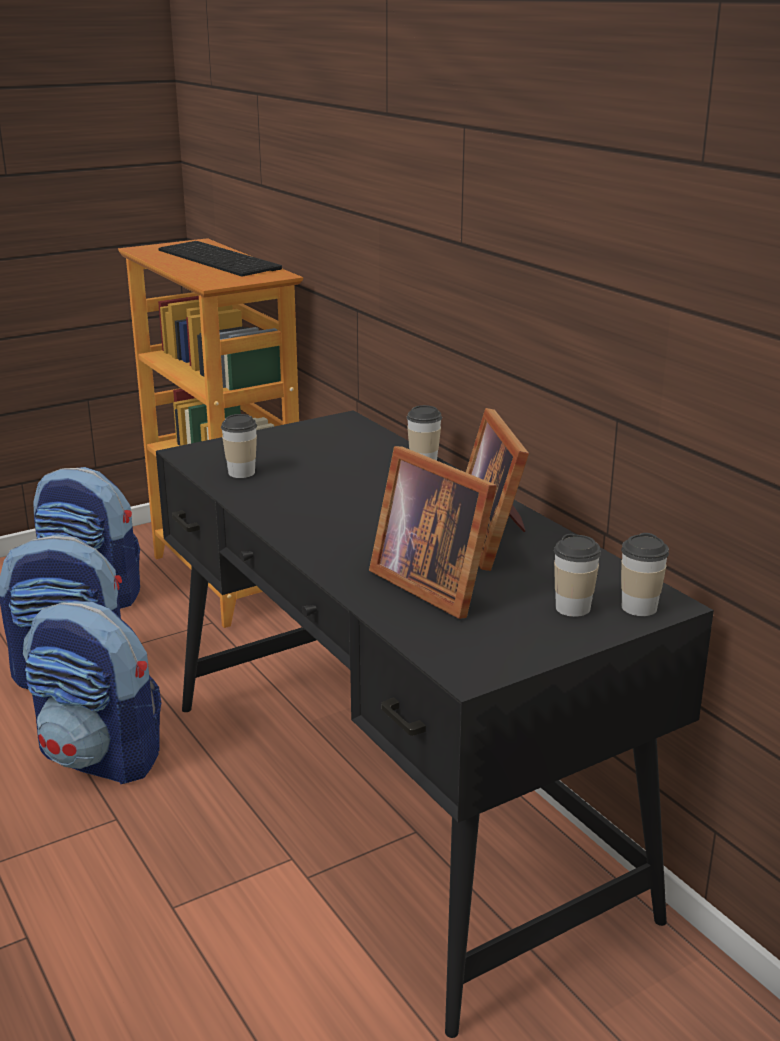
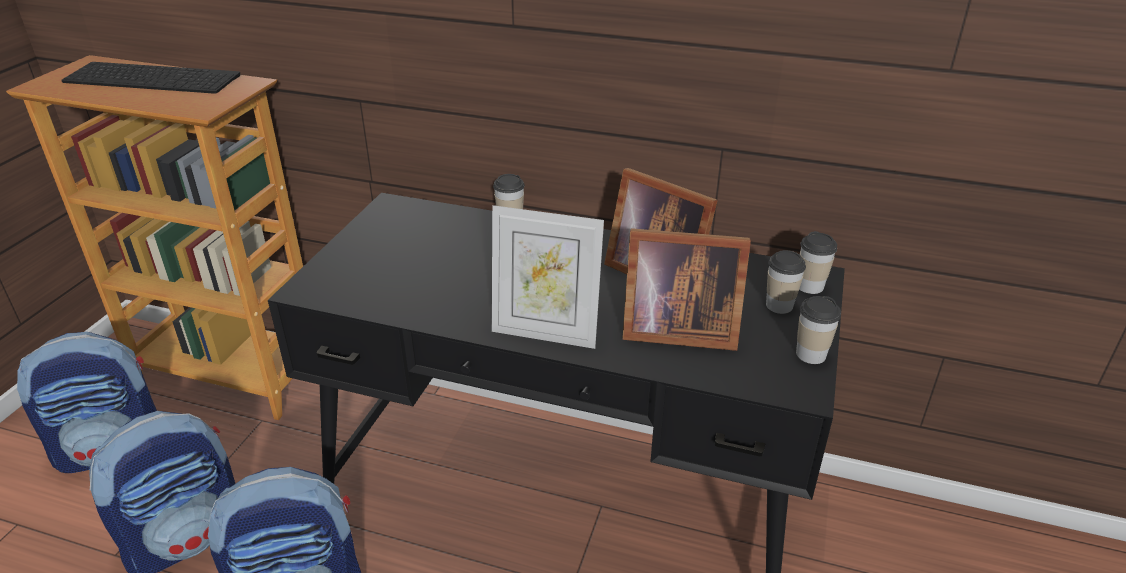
camera: 40 degrees left, 10 degrees up
(241, 472) = (383, 291): cup -> cup (810, 354)
(315, 543) = (545, 333): none -> picture frame

